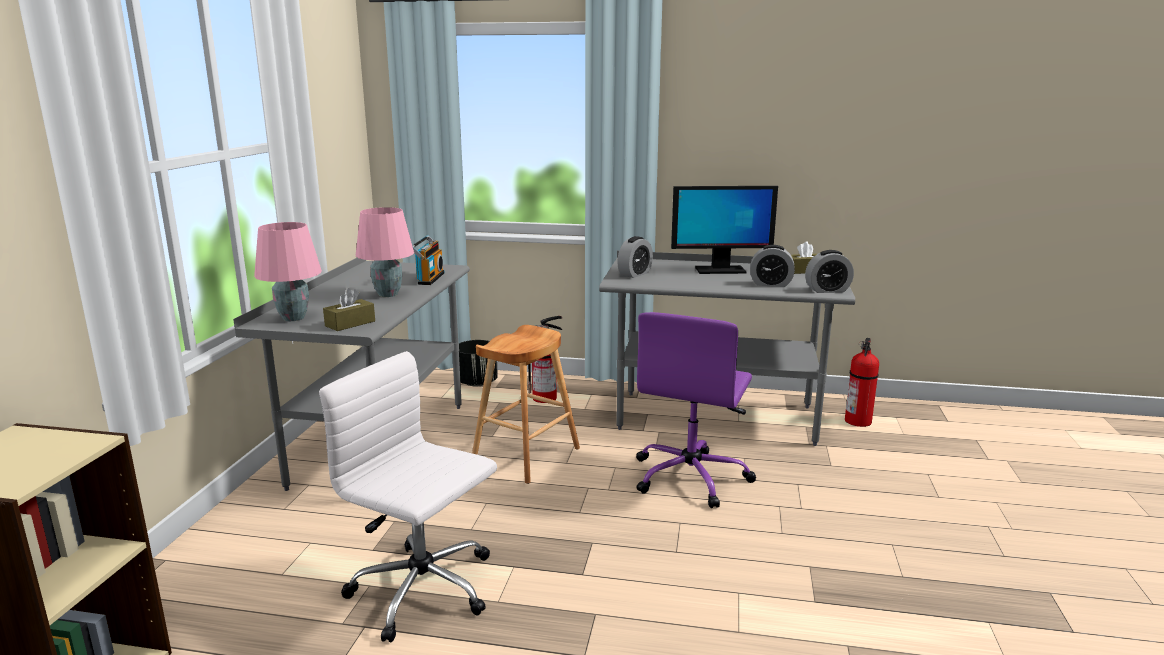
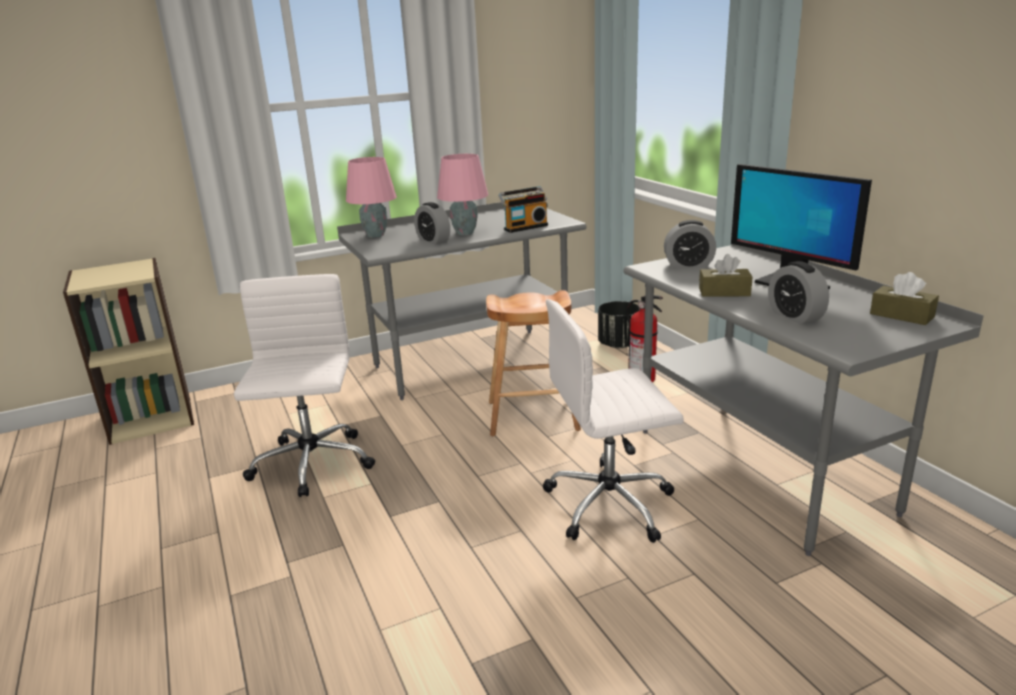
camera: 55 degrees right, 5 degrees up
(350, 323) = (385, 247): brown tissue box -> brown tissue box (724, 292)
(691, 477) = (611, 503): purple office chair -> white office chair
(827, 290) = (842, 345): alarm clock -> alarm clock (433, 240)
(858, 421) = (936, 567): fire extinguisher -> none

